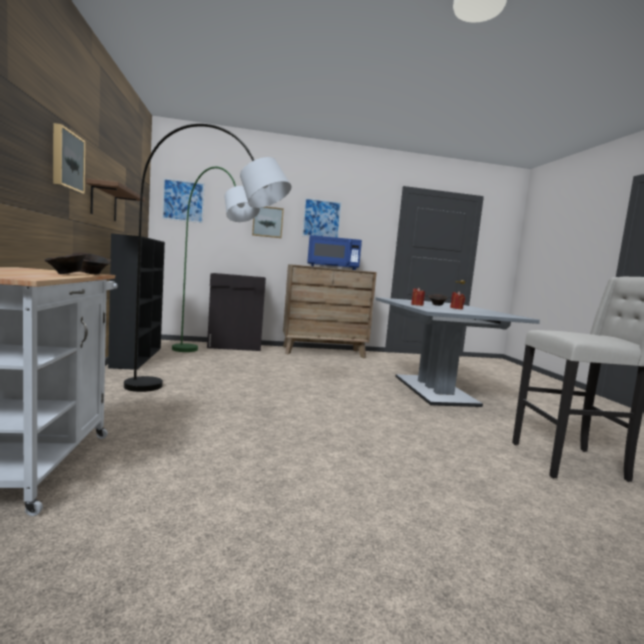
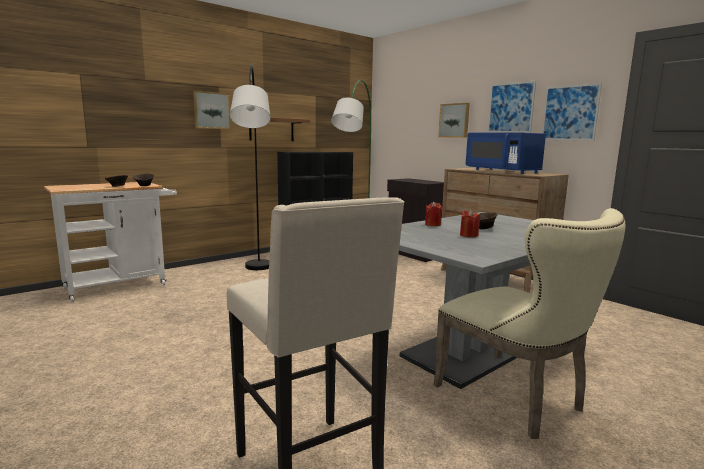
camera: 60 degrees right, 5 degrees up
(183, 201) = (390, 110): picture -> picture (570, 113)
(498, 402) = (517, 399): none -> beige chair

